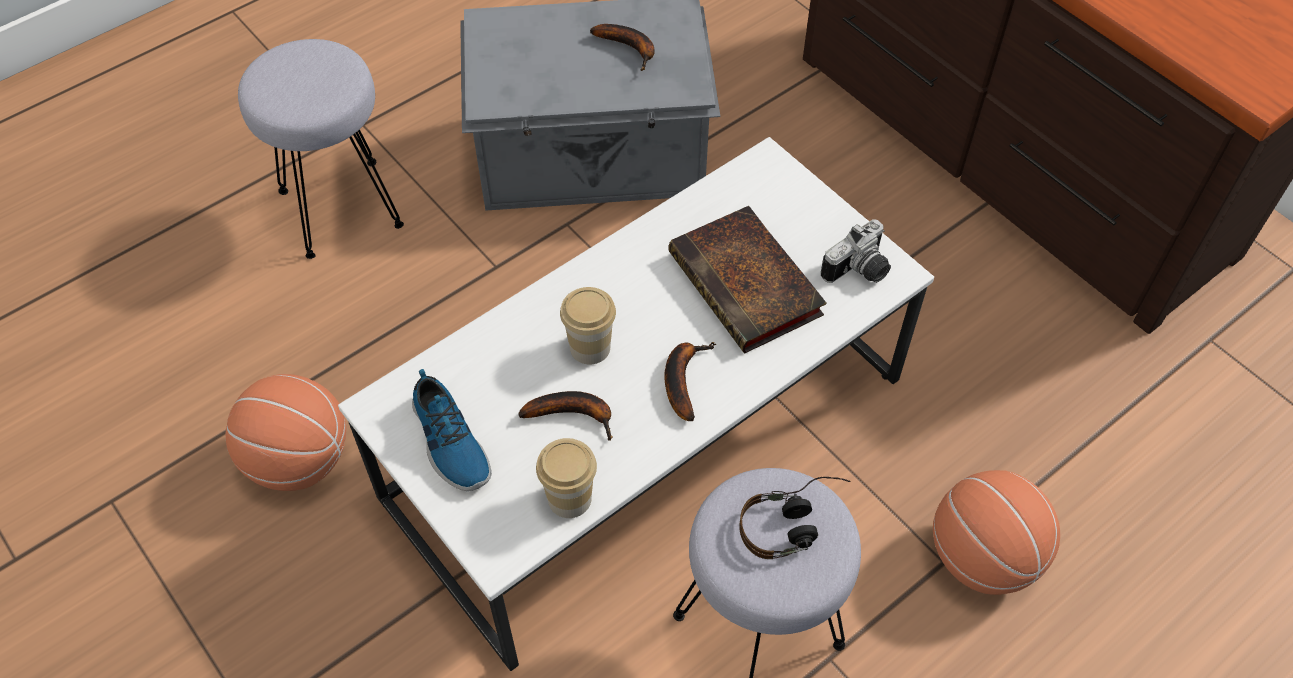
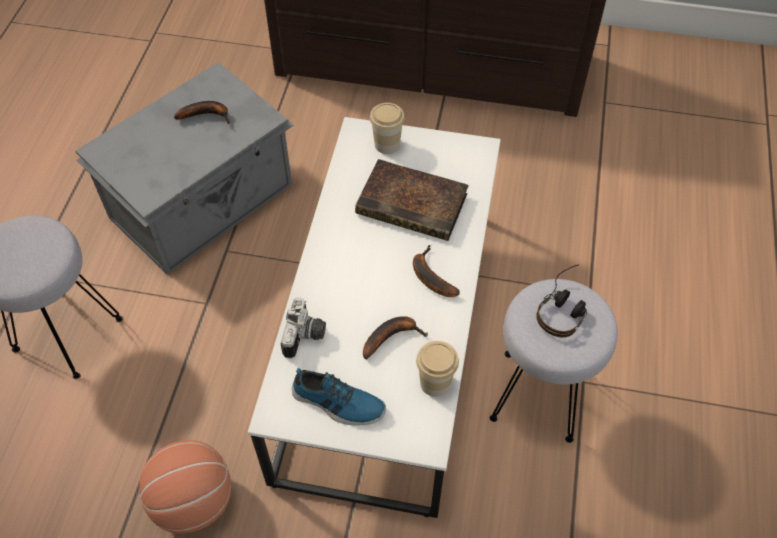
camera: 40 degrees left, 0 degrees up
(590, 347) = (363, 294): cup -> cup (387, 144)
(859, 271) = (462, 159): camera -> camera (306, 336)
(983, 558) = (604, 278): basketball -> none

